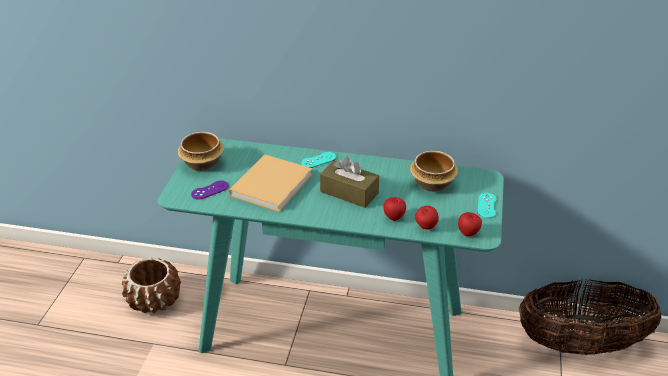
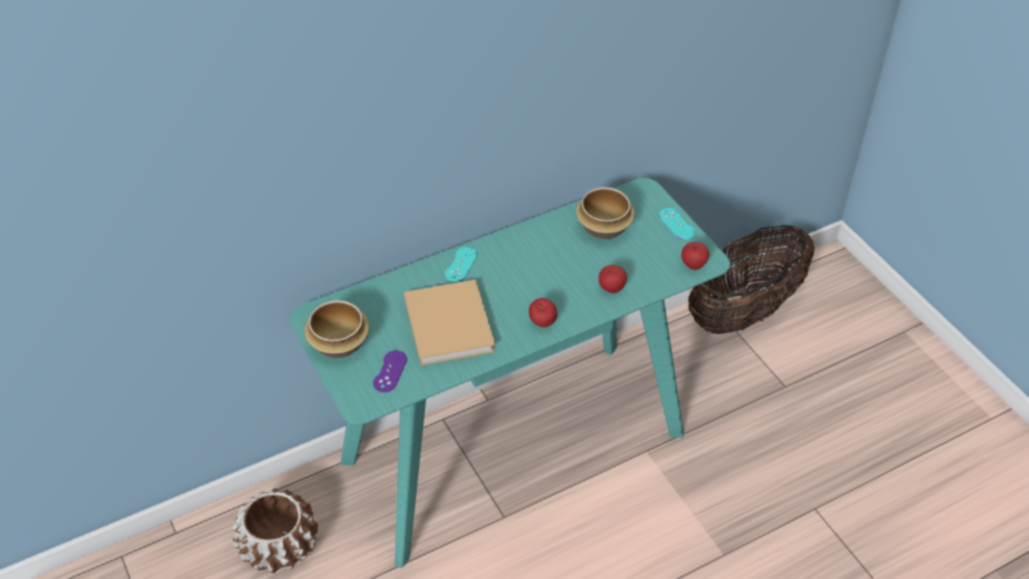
camera: 40 degrees left, 10 degrees up
(349, 192) = (537, 286): brown tissue box -> none
(425, 227) = (650, 282): apple -> apple (542, 323)

